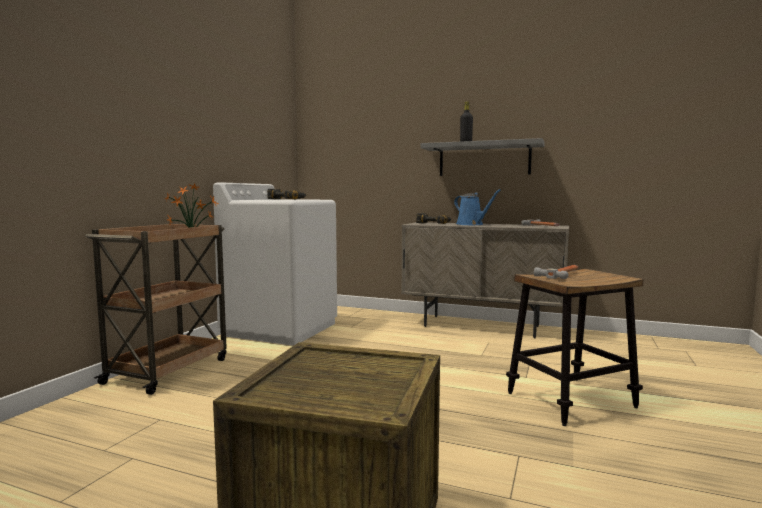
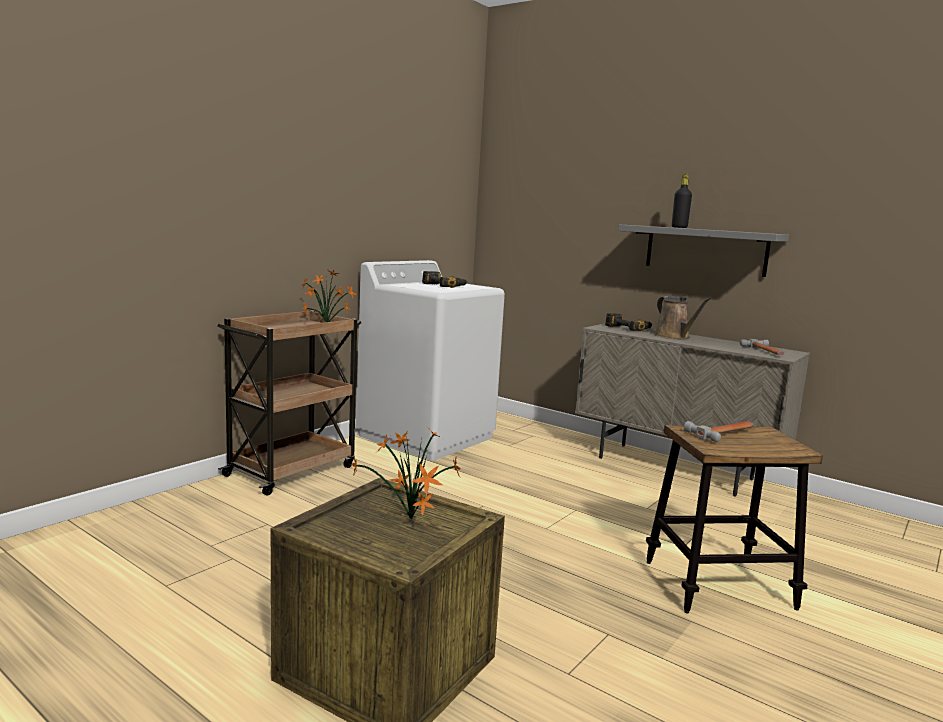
camera: 15 degrees right, 5 degrees up
(357, 372) = (410, 521): none -> potted plant
(472, 224) = (674, 337): blue watering can -> brown watering can

